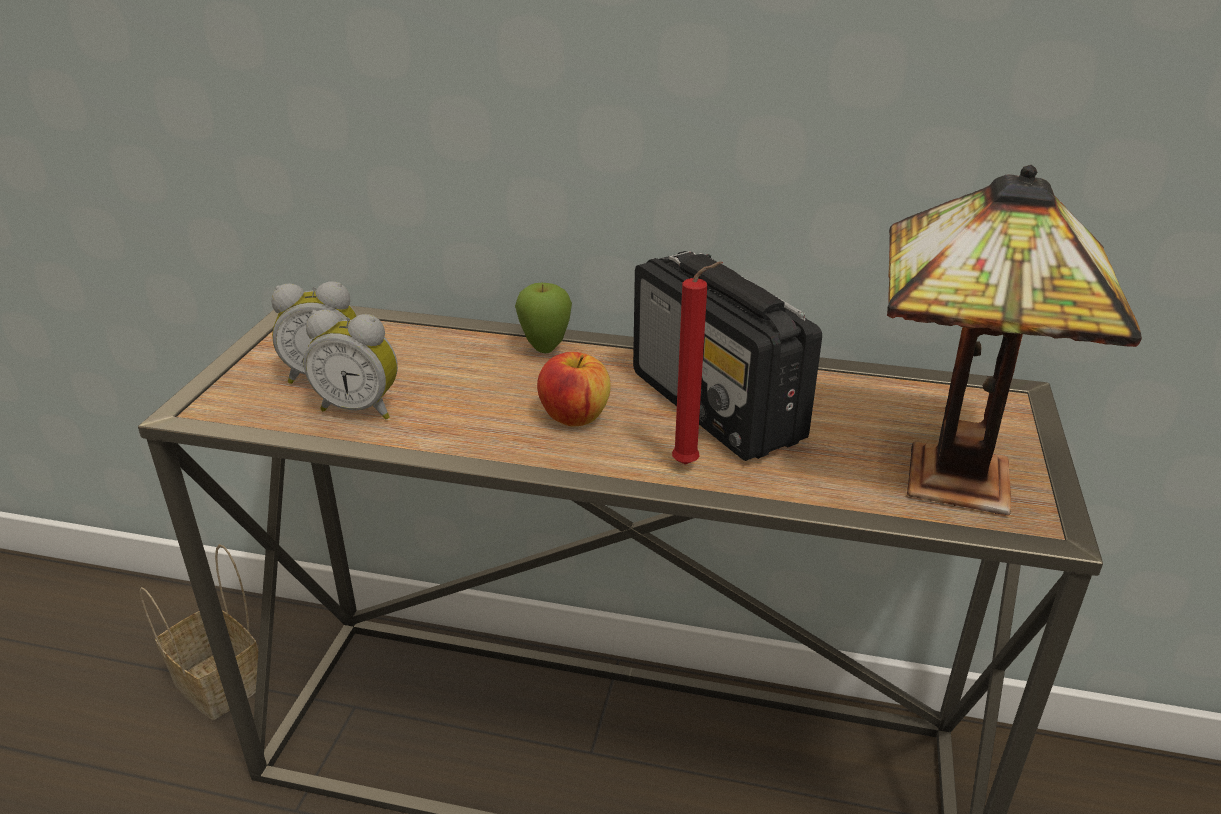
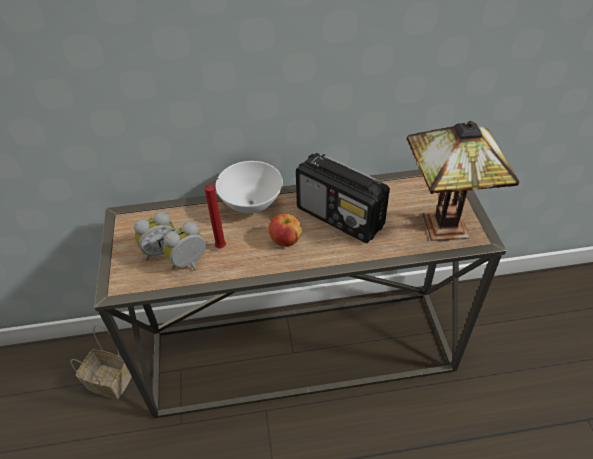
camera: 20 degrees left, 15 degrees up
(360, 408) = (190, 264): alarm clock -> alarm clock turned 150 degrees clockwise
(545, 349) = (251, 205): apple -> white bowl
(689, 465) = (345, 251): red candle -> red candle (223, 247)

